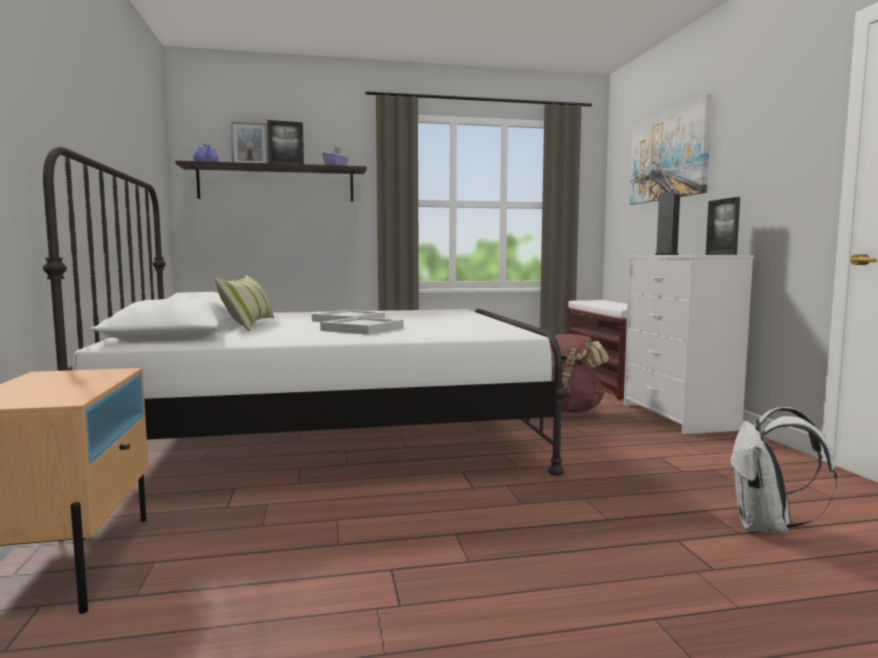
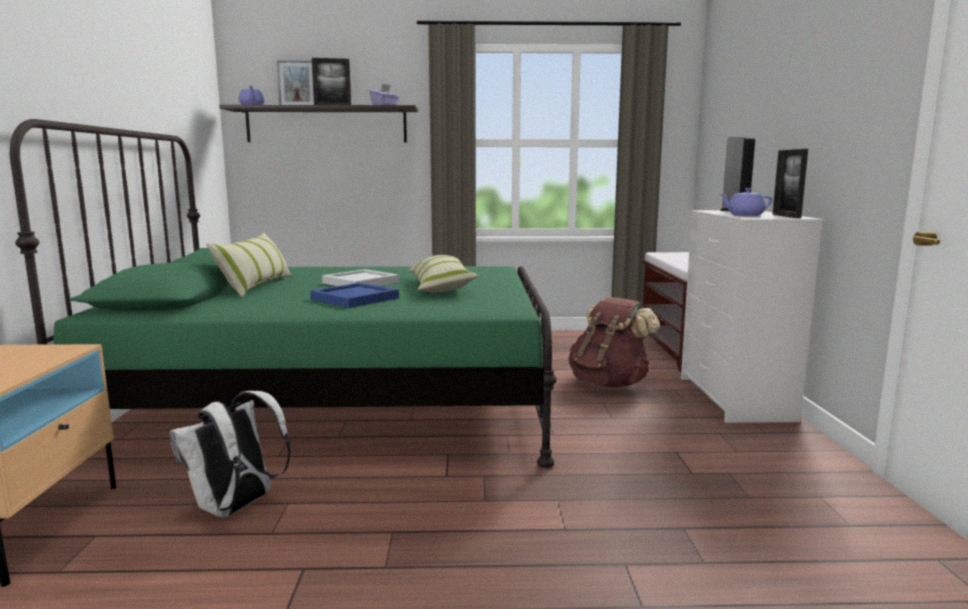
camera: 10 degrees right, 5 degrees up
(329, 438) = (340, 403): white bed -> green bed
(364, 329) = (356, 298): white tray -> blue tray
(428, 321) = (440, 286): none -> pillow
(668, 155) = (754, 88): picture -> none
(686, 254) = (744, 215): none -> purple teapot
(767, 527) = (741, 557): white backpack -> white backpack (236, 508)

